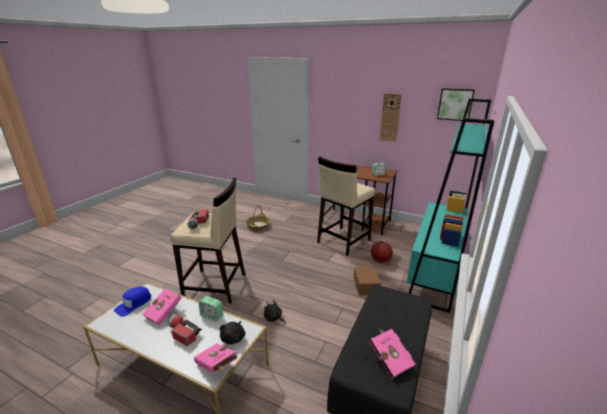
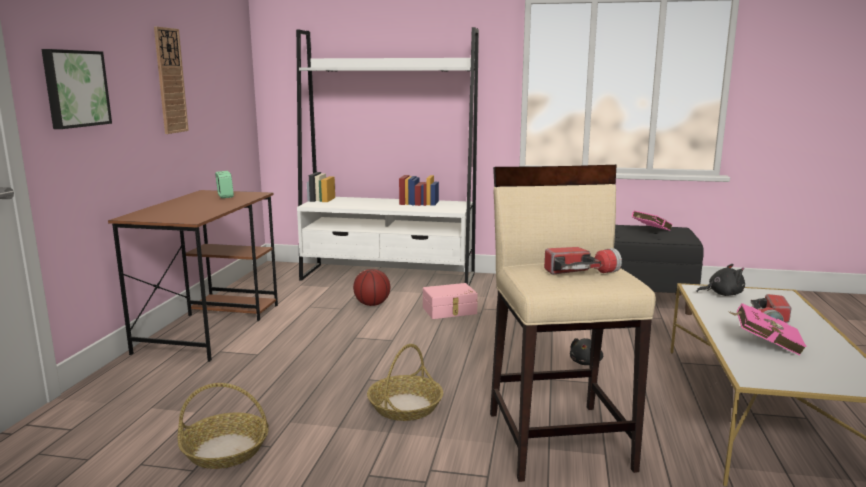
camera: 105 degrees left, 10 degrees down
(133, 304) = (799, 377): blue cap -> none
(212, 316) = (713, 312): alarm clock -> none
(217, 367) = (771, 294): pink book -> none
(263, 256) = (405, 406): none -> basket
(343, 241) = (309, 333): beige stool -> none
(365, 285) = (450, 311): brown storage box -> pink storage box
(434, 272) = (388, 277): turquoise bookcase -> white bookcase
(455, 104) = (228, 48): picture -> picture (75, 88)

